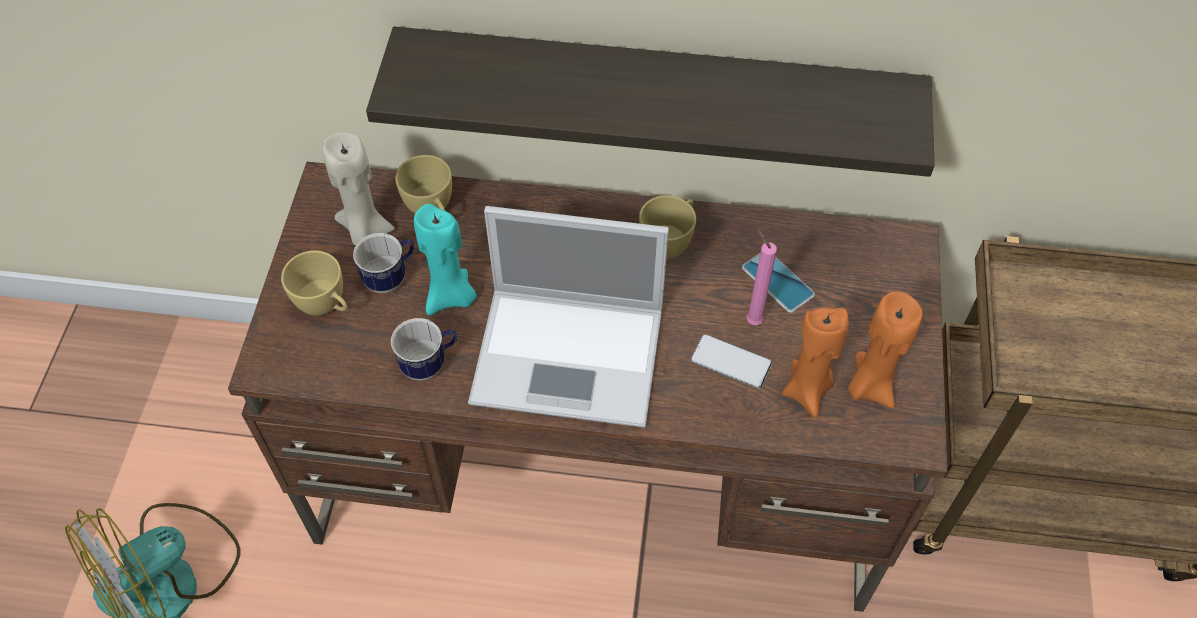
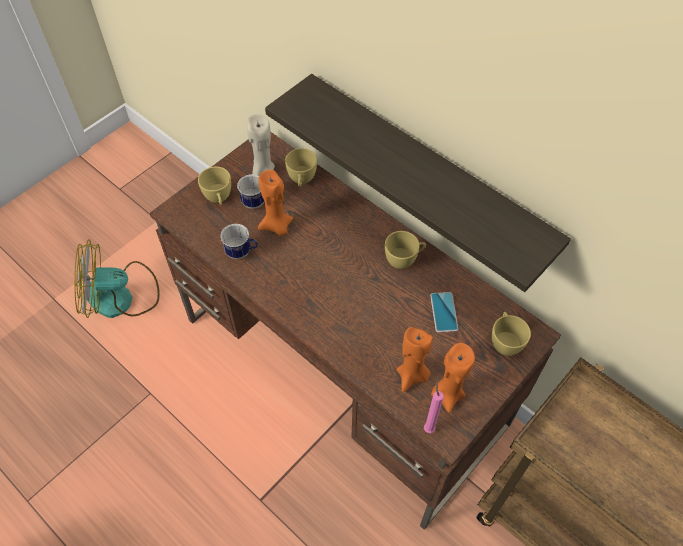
camera: 35 degrees right, 0 degrees up
(451, 297) = (277, 227): turquoise candle -> orange candle
(572, 355) = (309, 288): laptop -> none
(731, 361) = (385, 337): phone -> none
(751, 320) = (413, 323): pink candle -> pink candle (428, 427)
(882, 274) = (504, 342): none -> yellow cup

